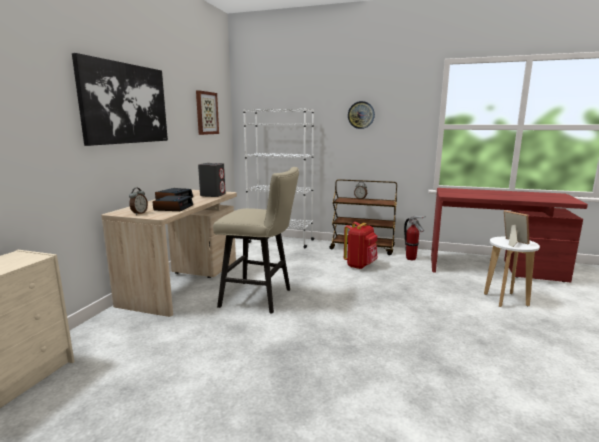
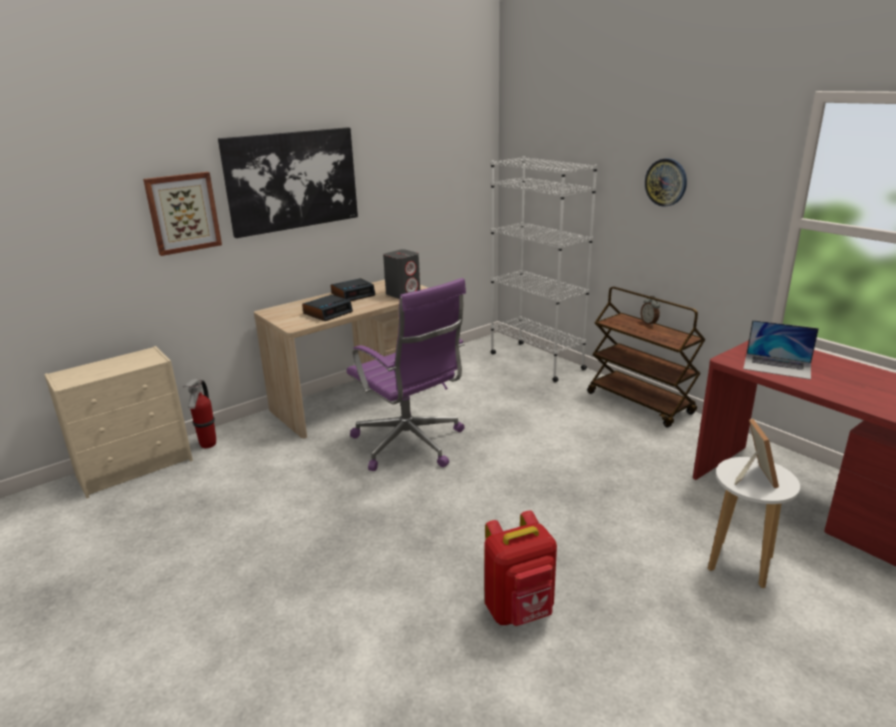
camera: 35 degrees right, 10 degrees up
(139, 213) = (284, 317): alarm clock -> none
(206, 113) = (439, 167): picture -> picture (183, 213)
(261, 298) = (410, 445): beige stool -> purple office chair
(360, 265) = (594, 433): red backpack -> red backpack (520, 611)
(411, 259) = (692, 444): fire extinguisher -> fire extinguisher (208, 445)
(469, 194) = (777, 366): none -> laptop

